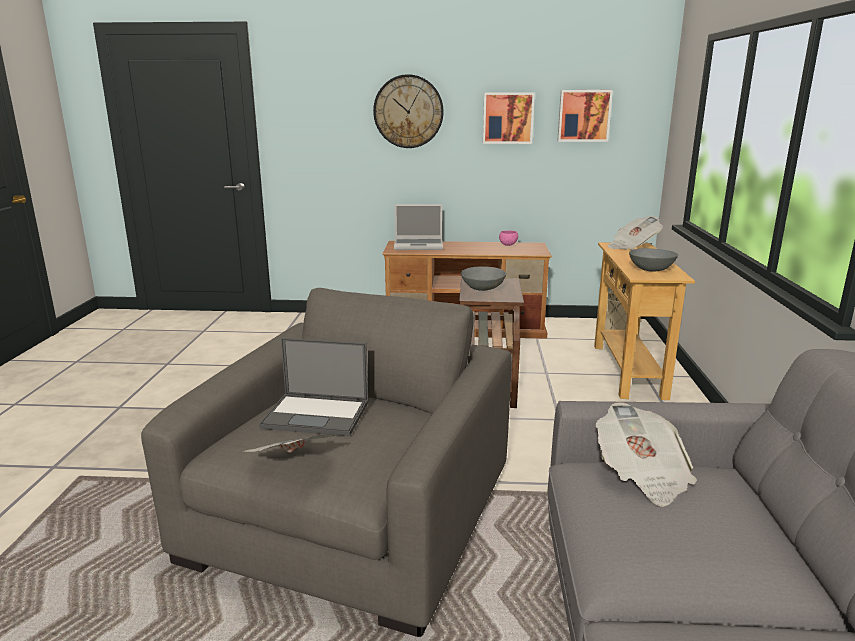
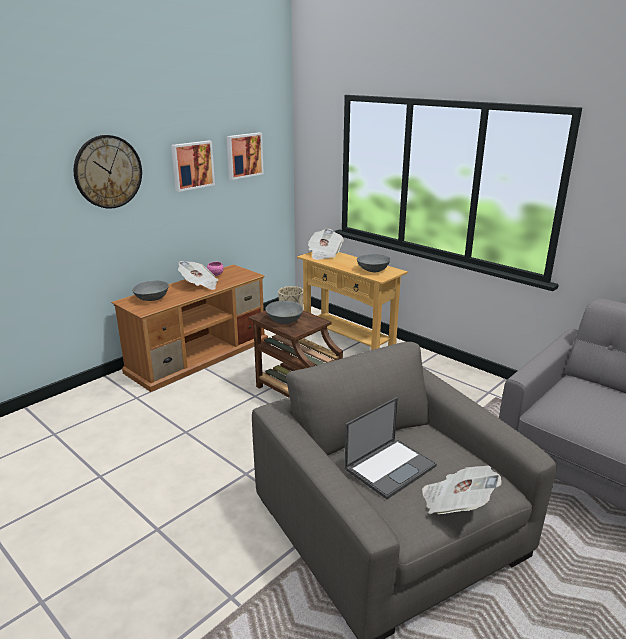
camera: 50 degrees left, 5 degrees up
(419, 245) = (152, 298): laptop -> grey bowl
(642, 476) = (570, 399): newspaper -> newspaper (199, 285)

